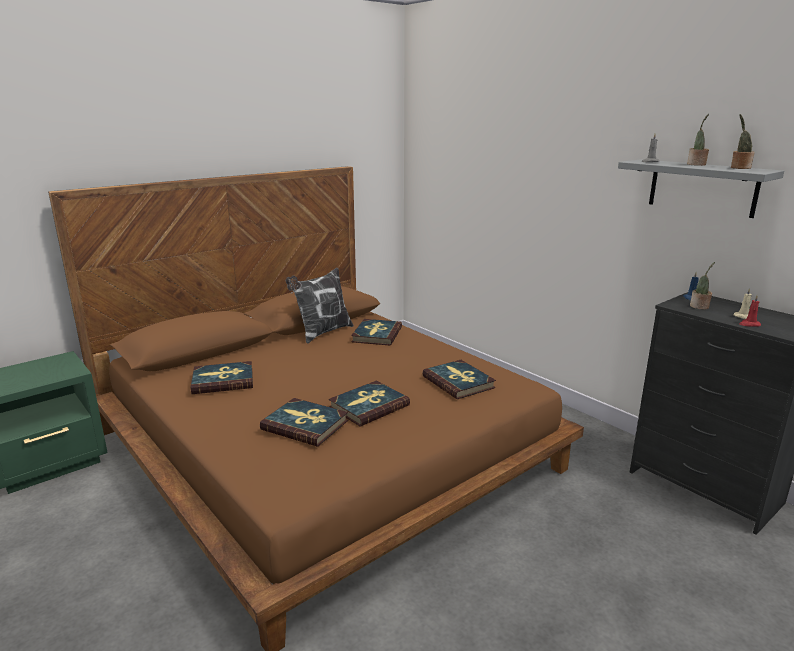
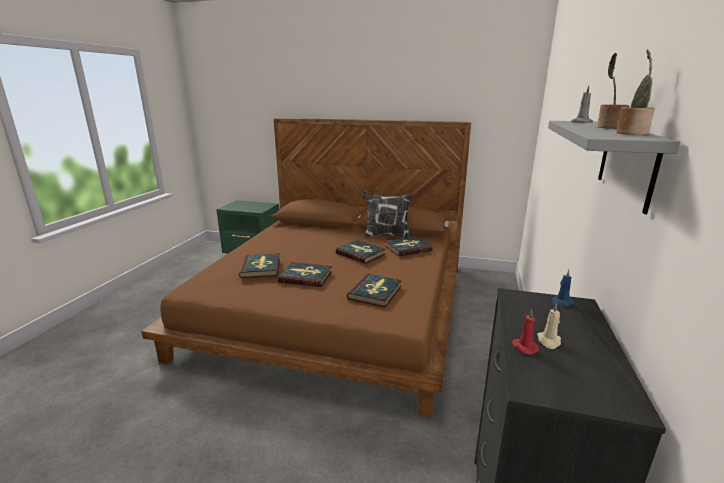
camera: 55 degrees right, 0 degrees up
(223, 381) = (291, 236): book -> book (360, 254)
(699, 307) = (537, 310): potted plant -> none

